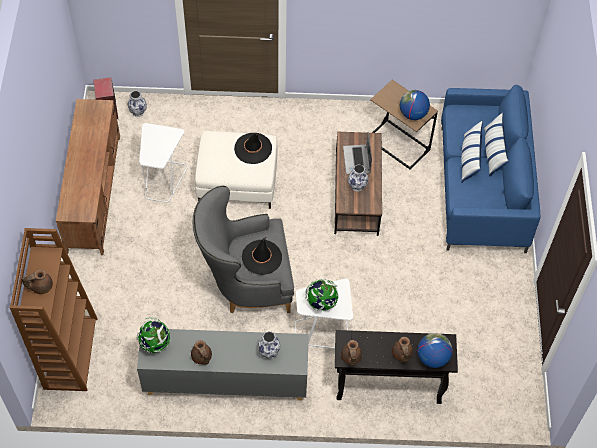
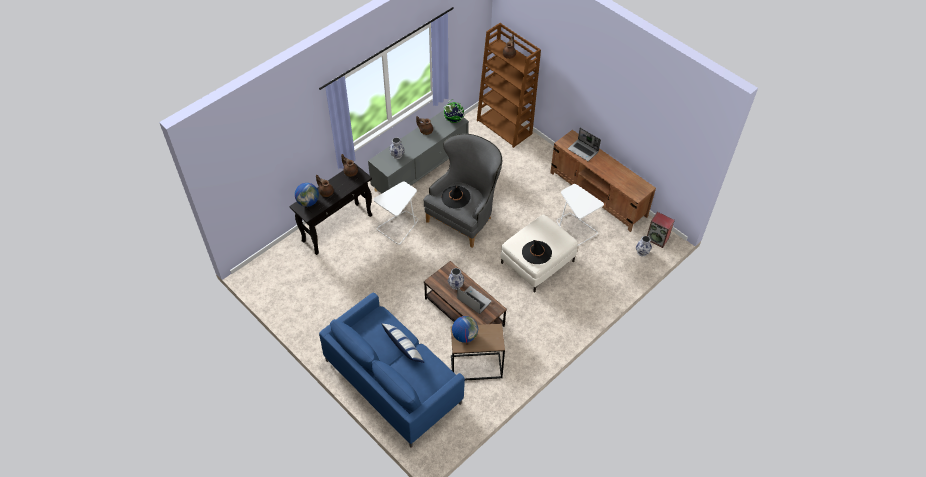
camera: 135 degrees right, 5 degrees down
(81, 188) = (583, 150): none -> laptop
(321, 303) = (397, 194): globe -> none
(493, 152) = (393, 366): pillow -> none

